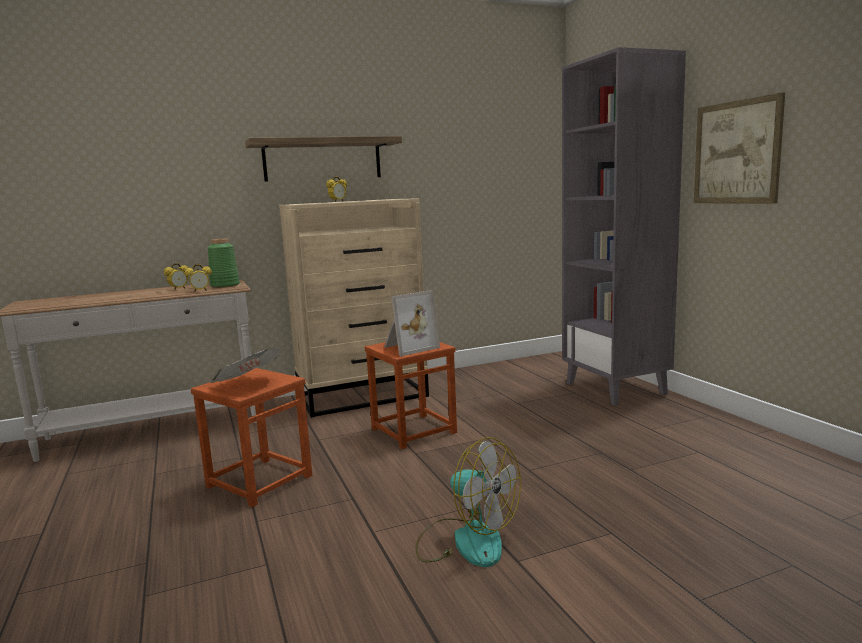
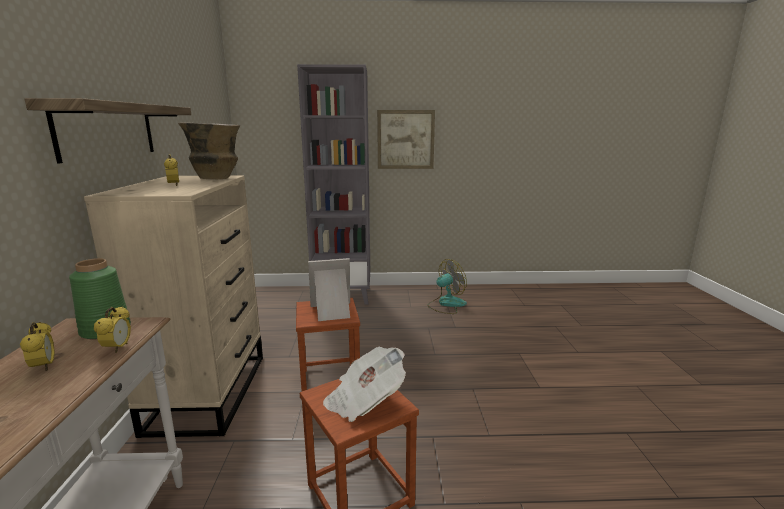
camera: 70 degrees left, 5 degrees up
(387, 199) = (216, 178): none -> vase
(408, 347) = (332, 312): picture frame -> picture frame turned 90 degrees counterclockwise
(466, 540) = (513, 398): fan -> fan (446, 304)

